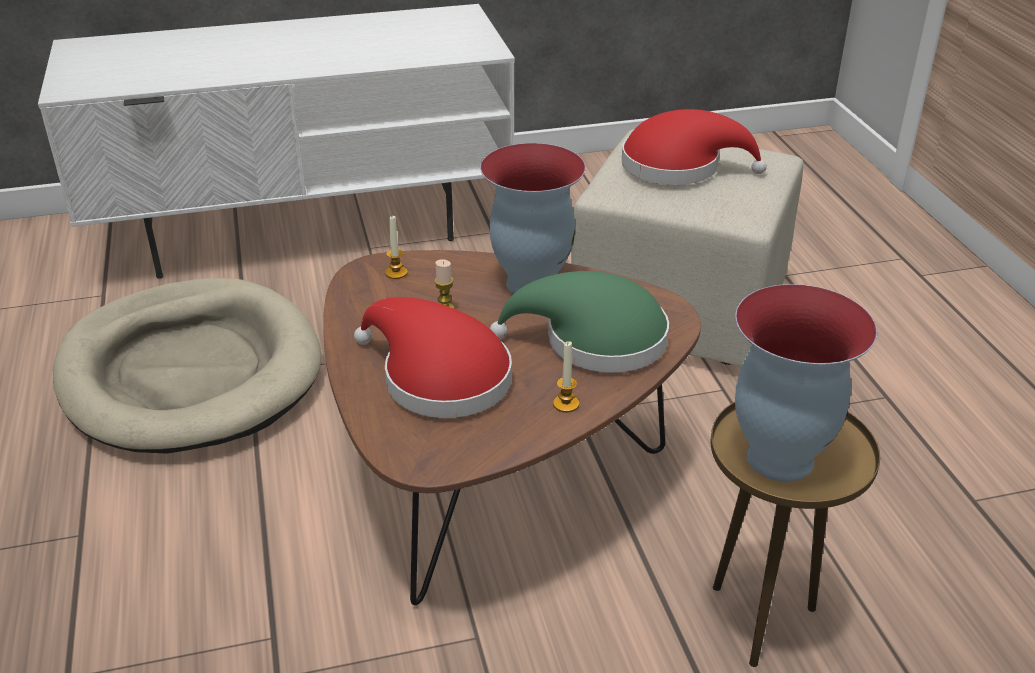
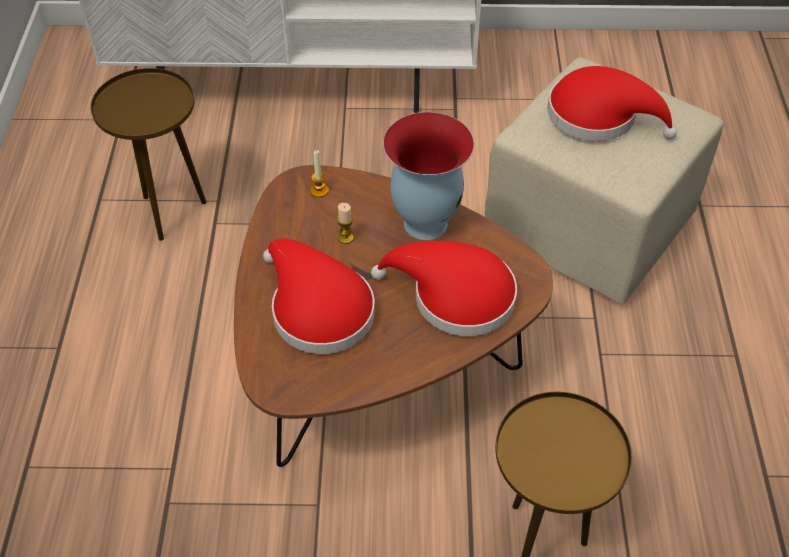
camera: 15 degrees right, 15 degrees up
(191, 372) = (170, 212): beige dog bed -> brown side table
(566, 404) = (407, 357): candle -> none
(594, 340) = (454, 296): green hat -> red hat
(777, 457) = (545, 457): vase -> none

